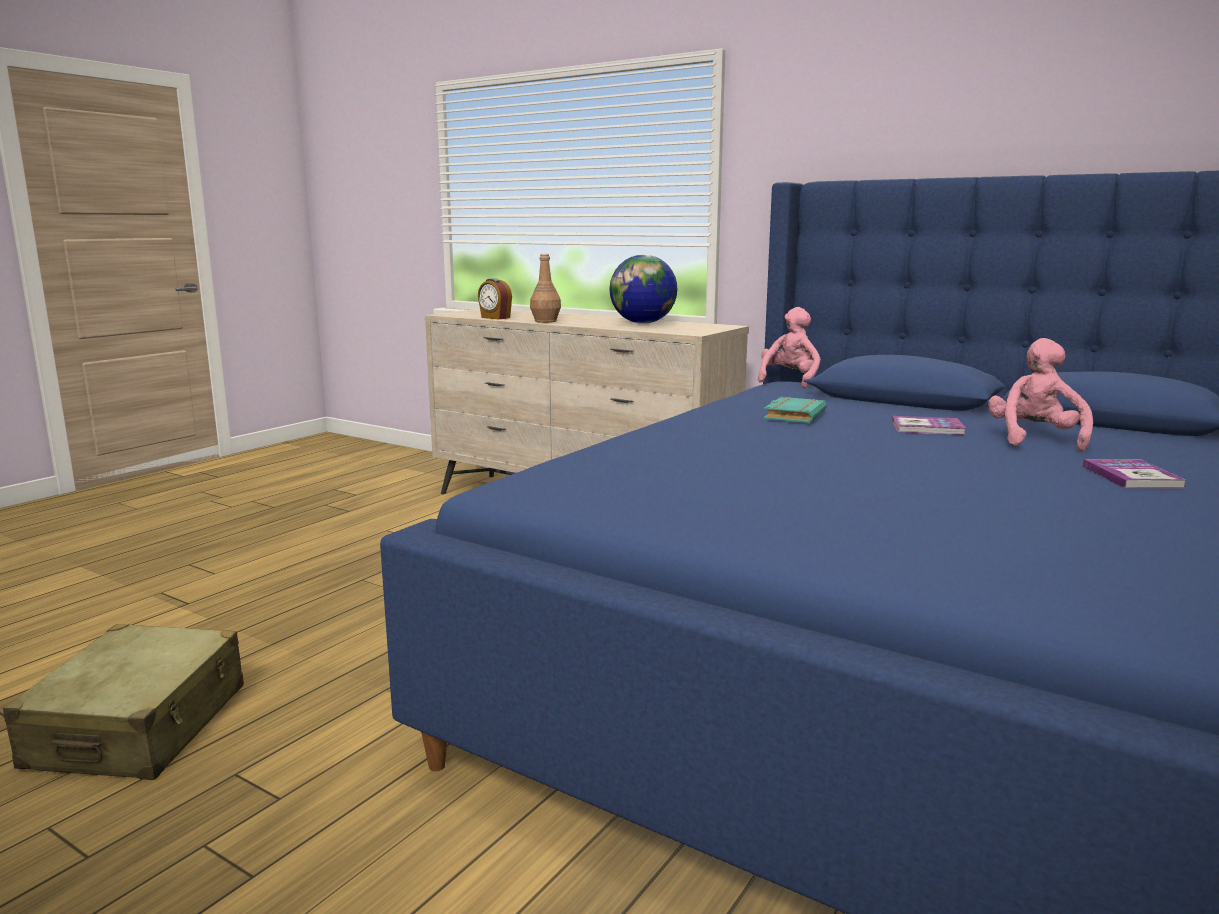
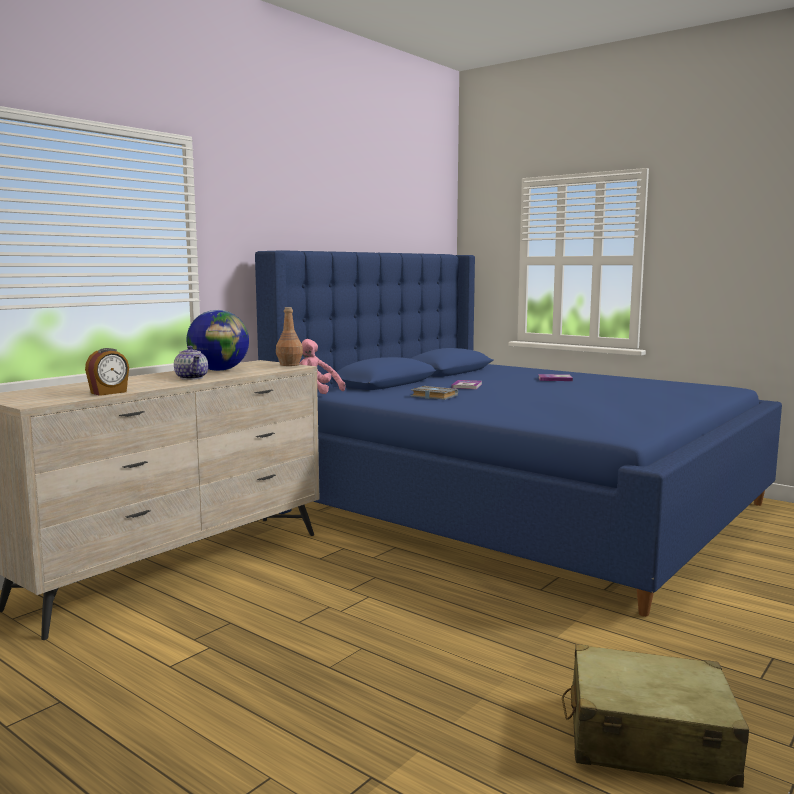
camera: 85 degrees left, 5 degrees down
(545, 321) = (168, 384): brown bottle -> brown bottle (289, 365)
(587, 322) = (191, 377): none -> teapot
(793, 415) = (432, 396): turquoise book -> grey book
(1034, 439) = (489, 380): pink plush toy -> none

